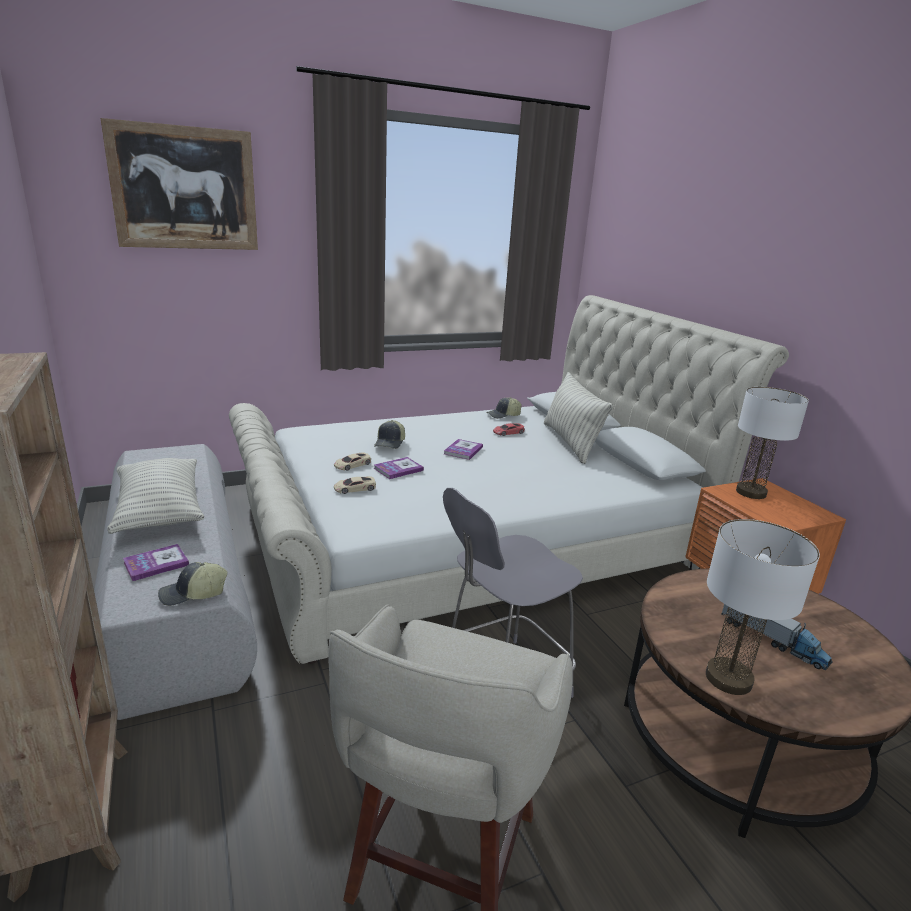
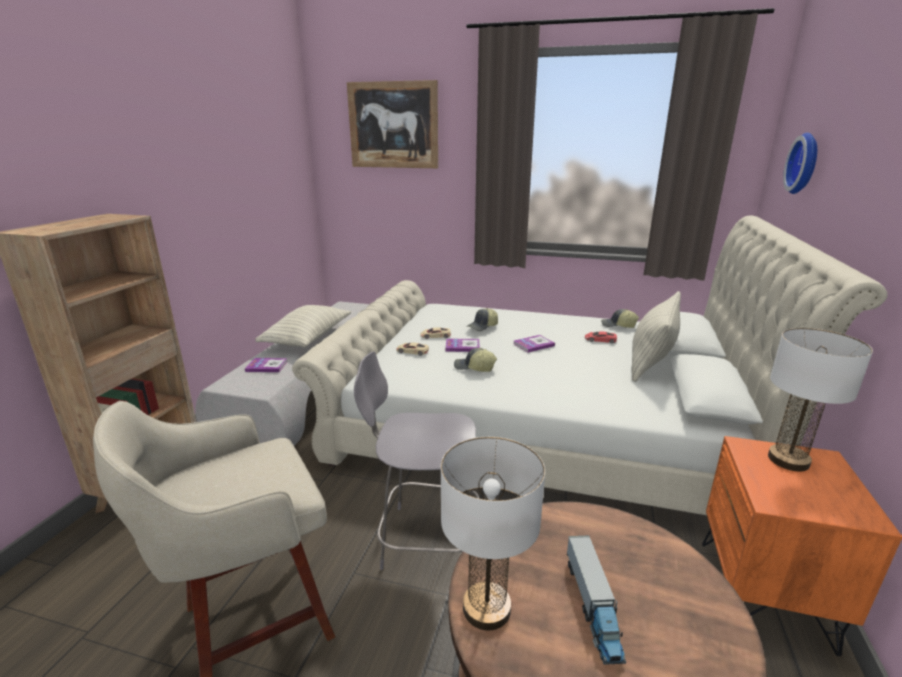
camera: 40 degrees right, 0 degrees up
(193, 594) = (259, 388): cap -> cap (474, 368)
(648, 250) = (806, 163): none -> wall clock

